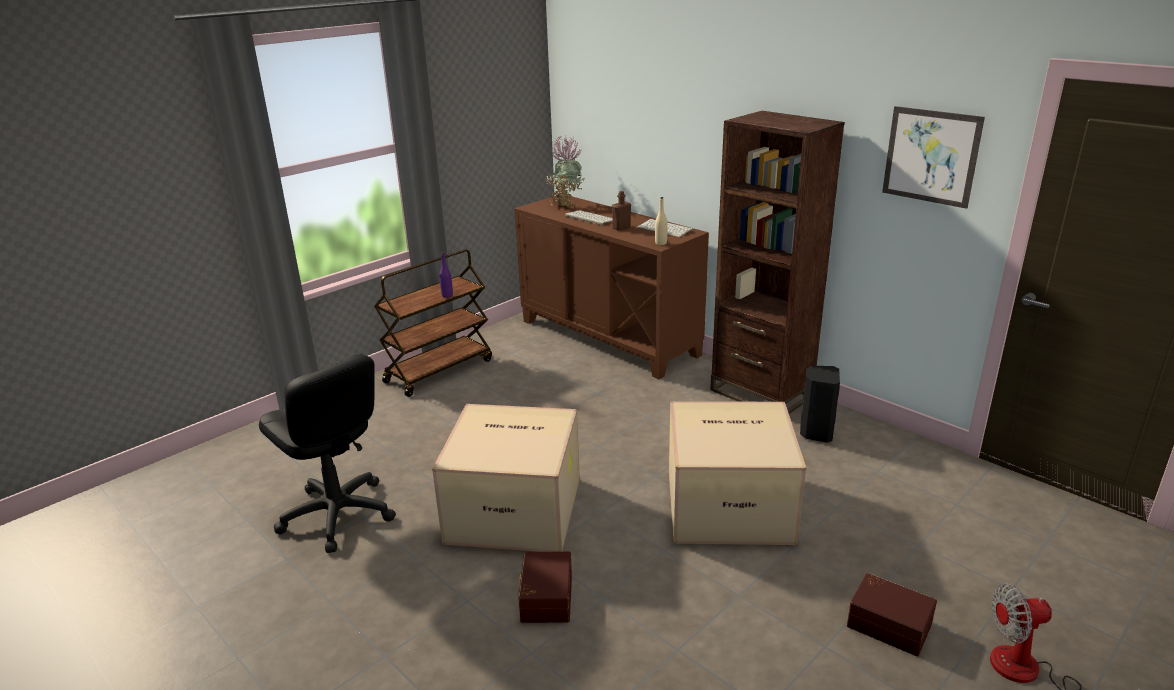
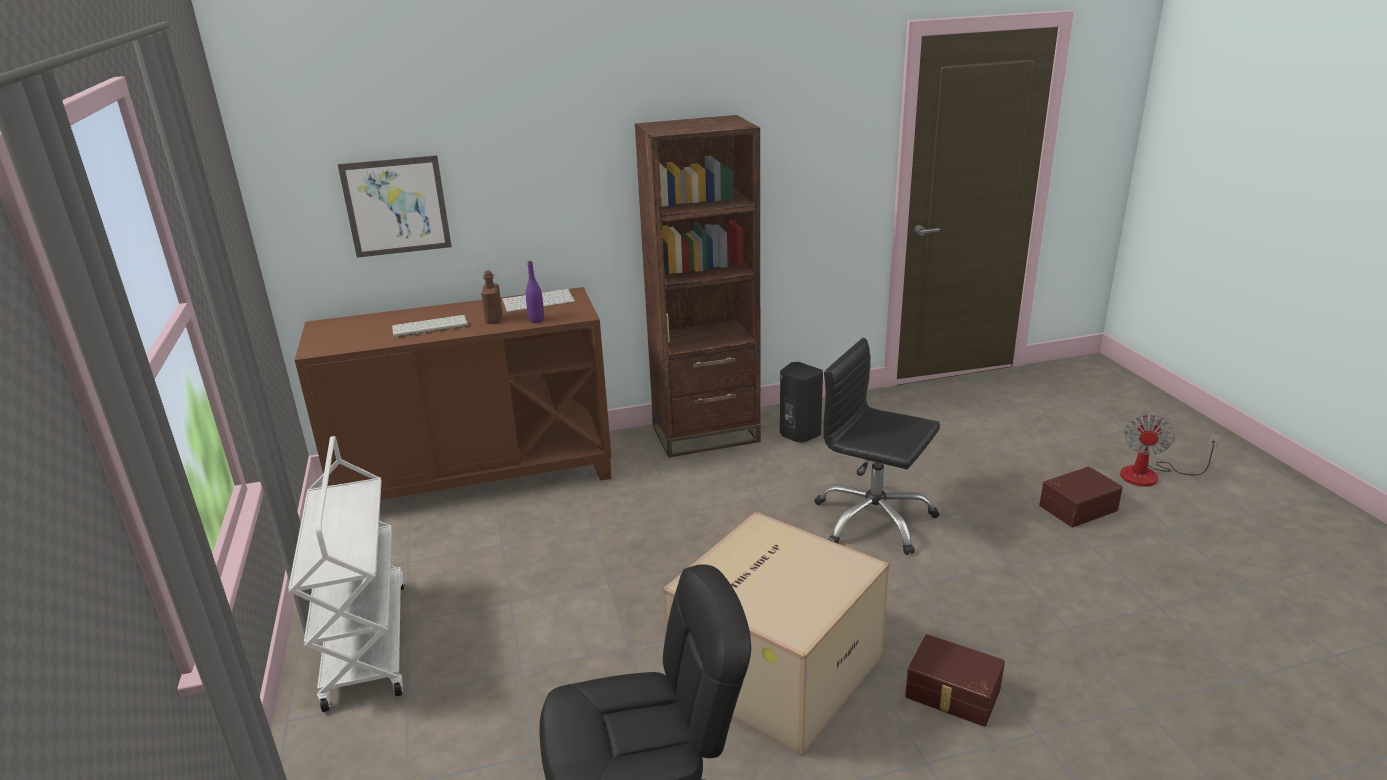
camera: 60 degrees left, 0 degrees up
(439, 370) = (365, 642): brown cart -> white cart
(447, 295) = (364, 513): purple bottle -> purple bottle (536, 320)
(565, 204) = (352, 328): potted plant -> none
(661, 243) = (576, 313): beige bottle -> none
(730, 504) = (873, 520): cardboard box -> black office chair
(931, 156) = (822, 129): picture -> picture (396, 206)

